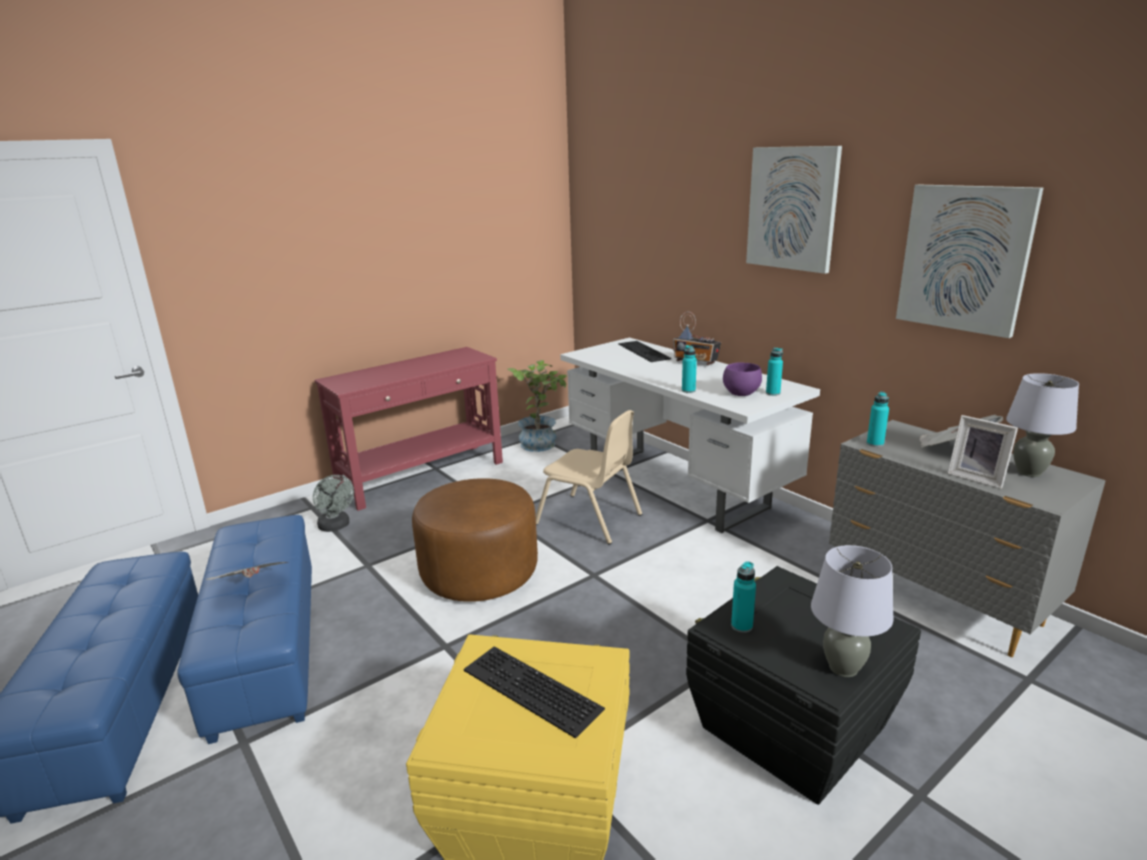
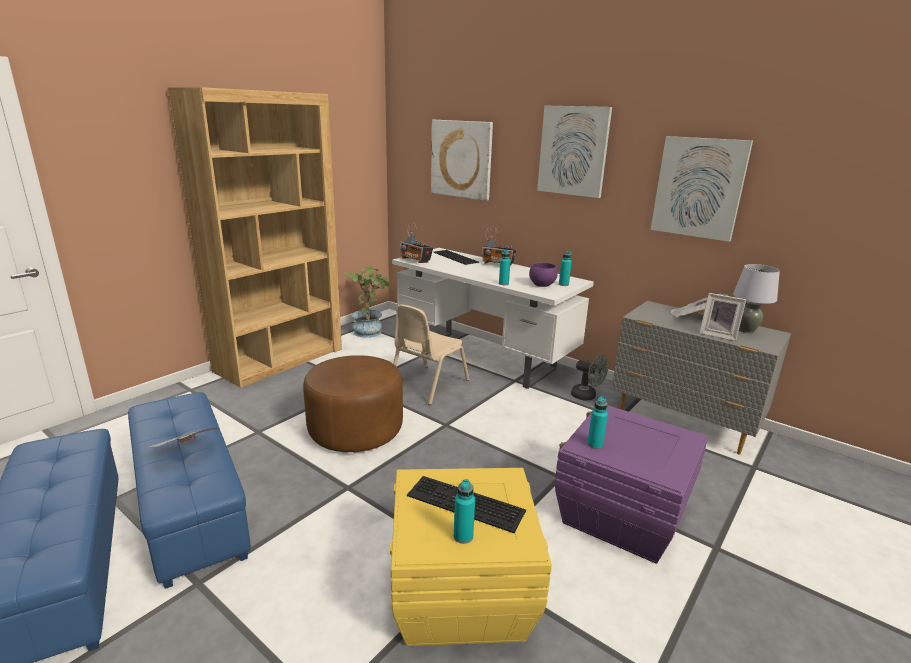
camera: 15 degrees left, 0 degrees up
(336, 526) = (218, 403): grey fan -> grey fan (587, 396)
(423, 475) = (280, 359): red console table -> brown bookcase
(589, 356) = (416, 261): none -> radio
(589, 519) = (428, 385): beige chair -> beige chair turned 105 degrees clockwise
(655, 222) = (461, 159): none -> picture
(790, 727) = (621, 515): black storage box -> purple storage box
(843, 667) = (672, 465): grey table lamp -> none
(875, 444) = (644, 316): turquoise bottle -> turquoise bottle (463, 536)

